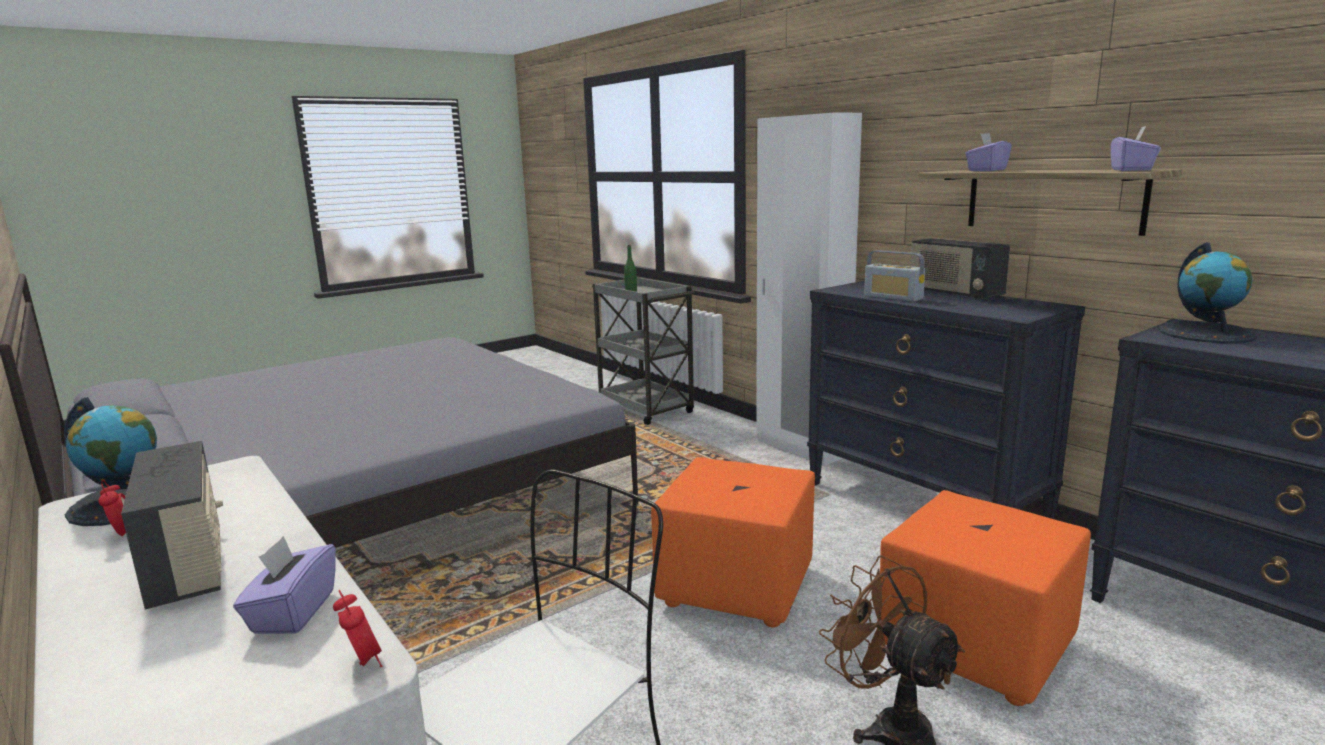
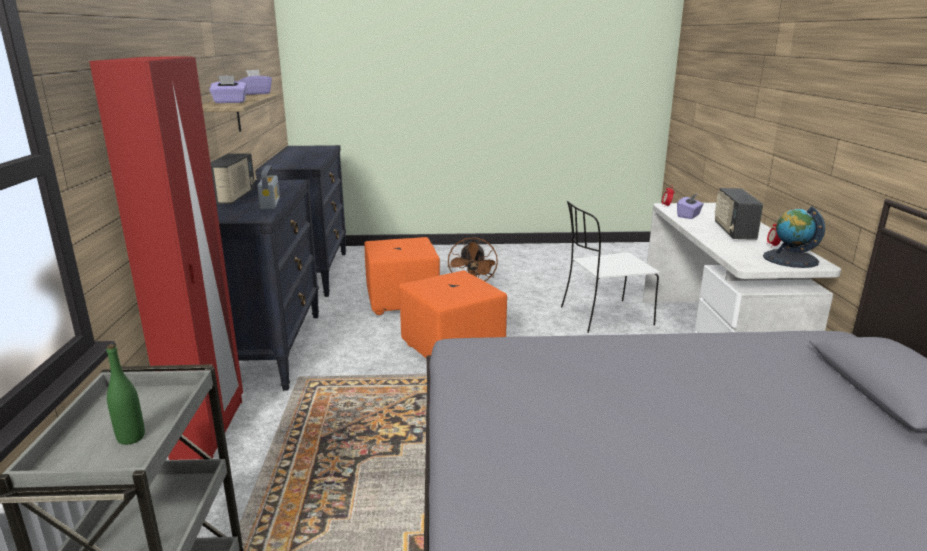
camera: 145 degrees left, 5 degrees up
(800, 448) = (209, 428): white wardrobe -> red wardrobe
(1206, 333) = (288, 165): globe -> none

